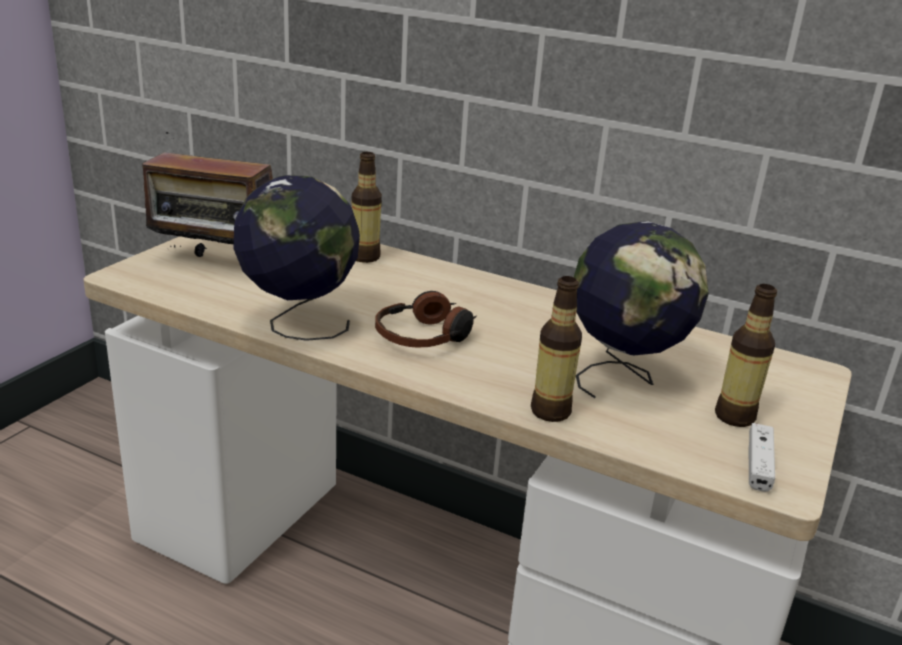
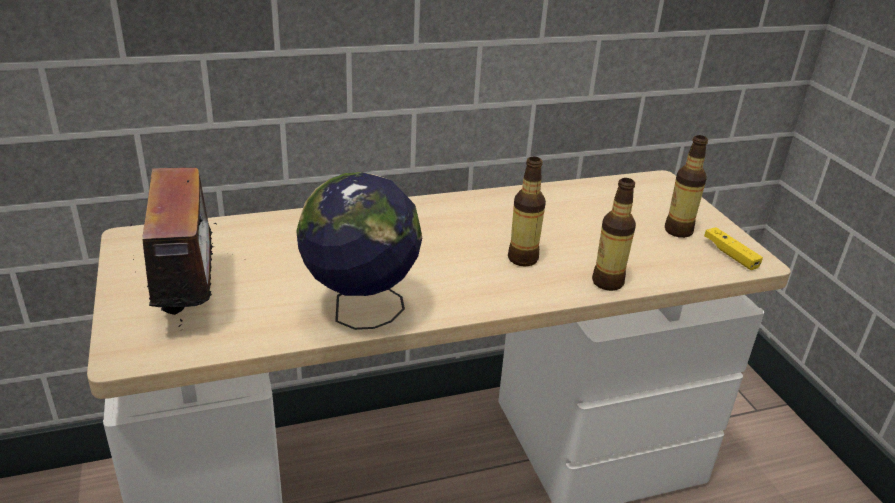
camera: 45 degrees left, 5 degrees up
(214, 264) = (189, 298): radio -> radio turned 75 degrees counterclockwise
(365, 257) = (296, 227): bottle -> bottle (522, 259)
(425, 336) = (455, 271): headphones -> none
(624, 377) = (598, 236): globe -> none
(758, 465) = (730, 254): white game controller -> yellow game controller

